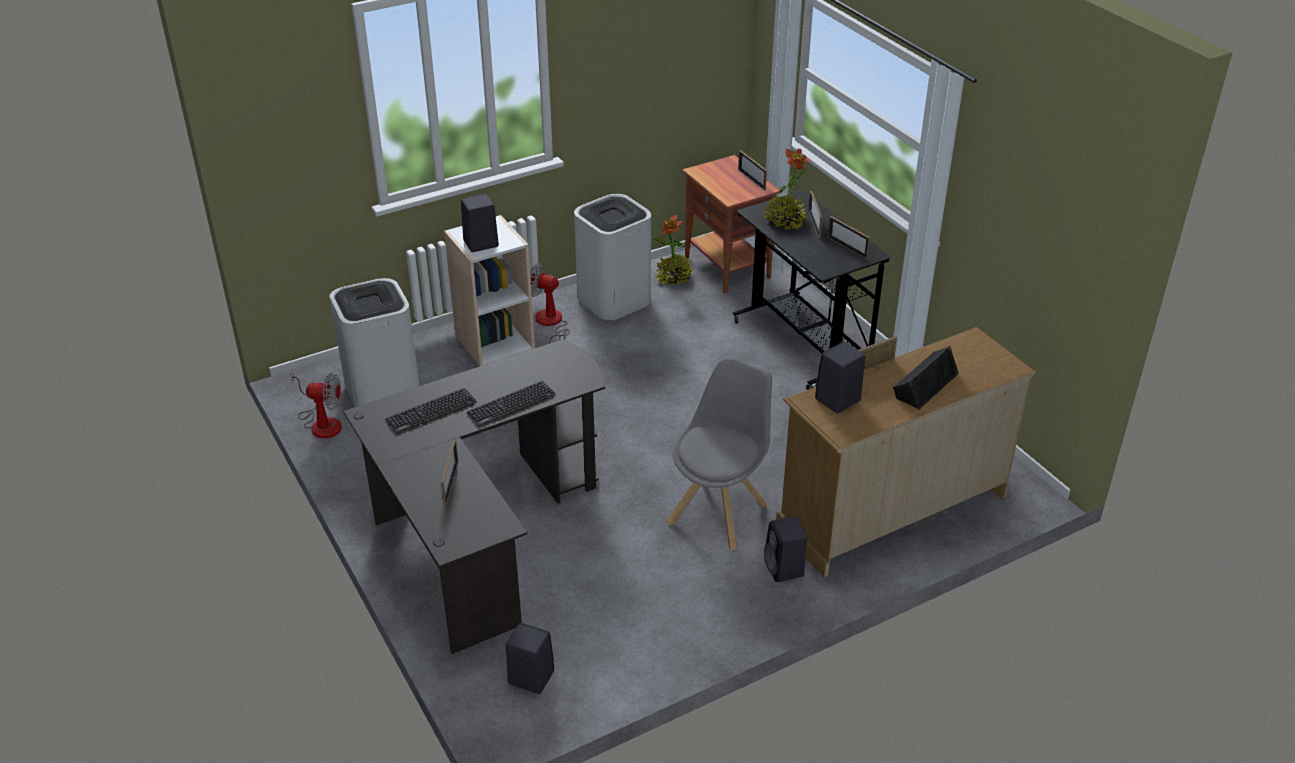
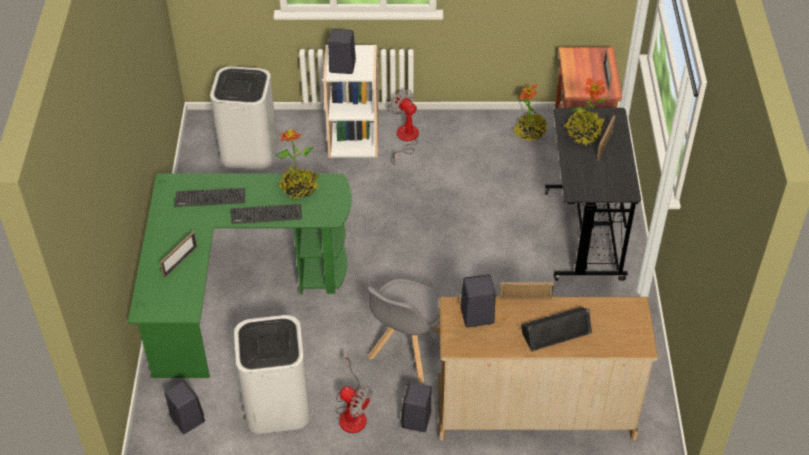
camera: 30 degrees right, 10 degrees up
(321, 422) = (192, 160): fan -> fan (352, 412)
(479, 530) = (234, 291): black desk -> green desk
(527, 368) = (299, 188): none -> potted plant
(614, 299) = (468, 135): white trash can -> white trash can (277, 405)
(720, 510) = (407, 351): grey chair -> grey chair turned 150 degrees clockwise
(847, 248) = (612, 178): picture frame -> none

